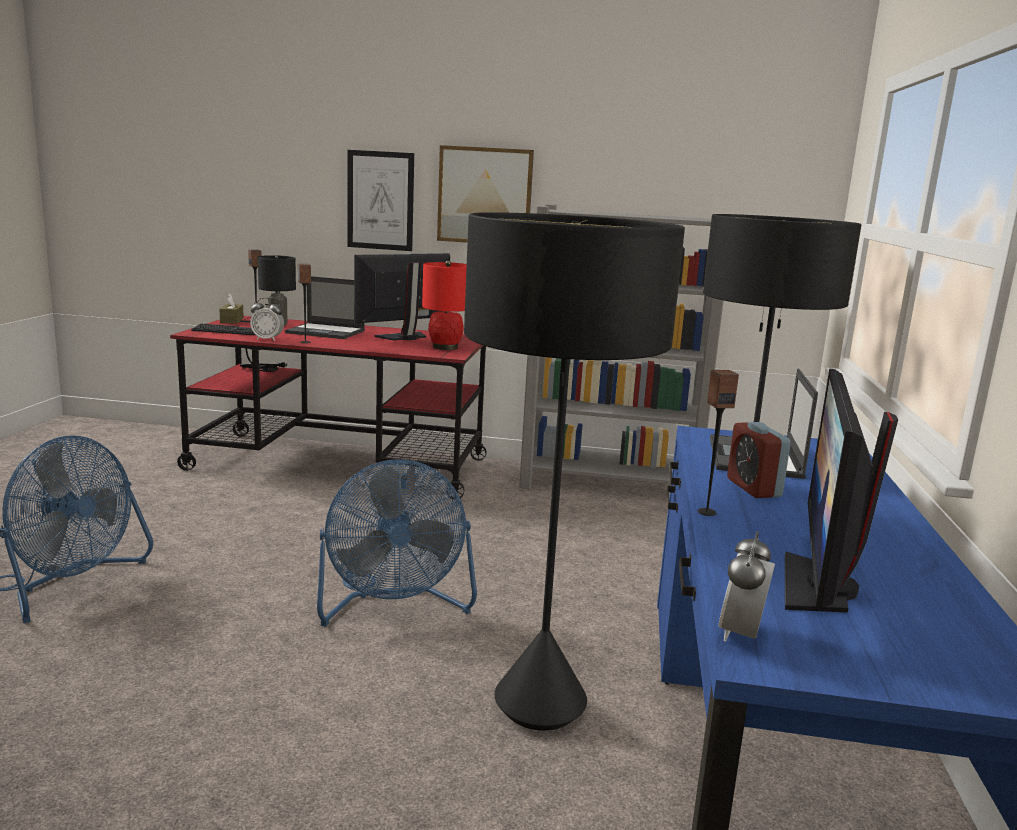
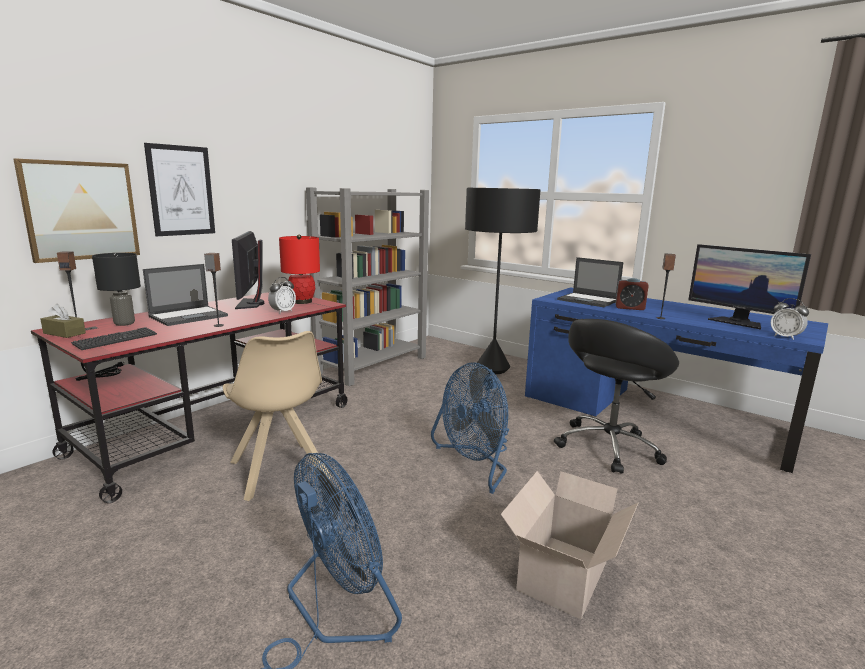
camera: 60 degrees left, 0 degrees up
(148, 702) = (562, 576): none -> cardboard box
(267, 339) = (184, 333): alarm clock -> alarm clock (283, 312)
(277, 509) = (279, 471): none -> beige chair
(388, 604) = (476, 462): blue fan -> blue fan turned 135 degrees clockwise
(485, 196) = (264, 183): picture -> picture (81, 211)
(539, 708) = (607, 448): black floor lamp -> black office chair

